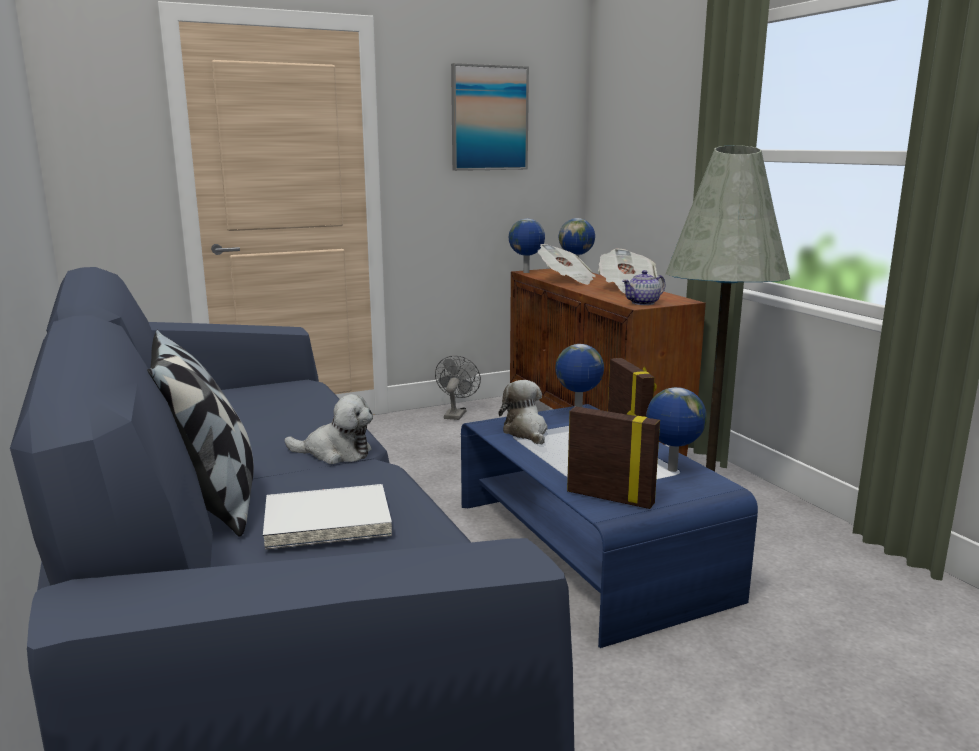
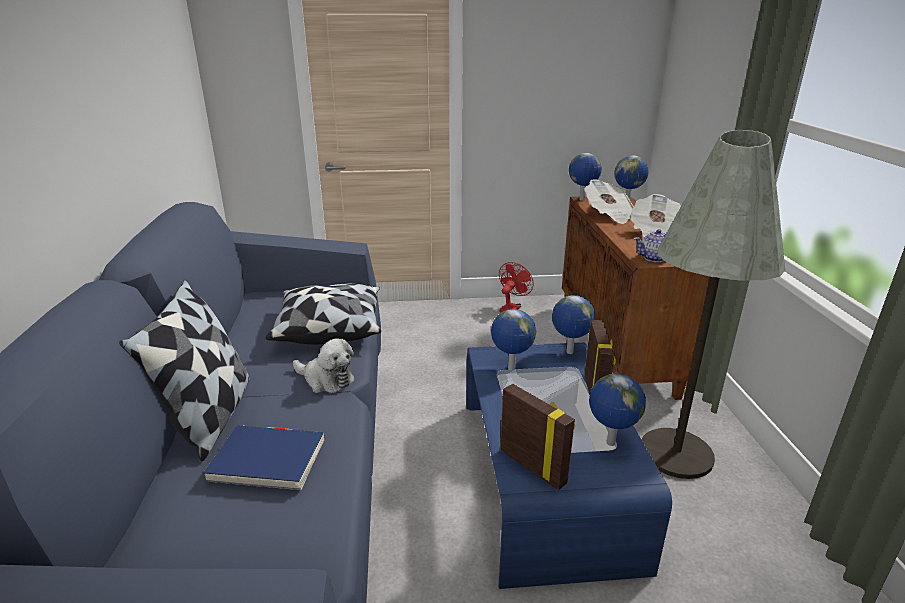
camera: 20 degrees right, 10 degrees up
(296, 414) = (329, 328): none -> pillow
(327, 521) = (268, 460): white book -> blue book
(456, 414) = (511, 308): grey fan -> red fan
(489, 118) = (566, 58): picture -> none
(526, 432) = (511, 368): plush toy -> globe

